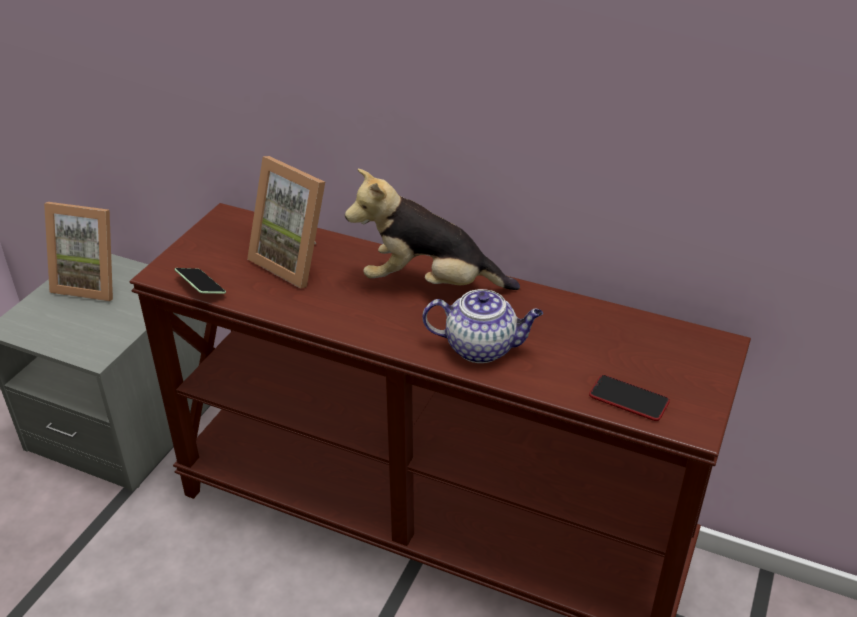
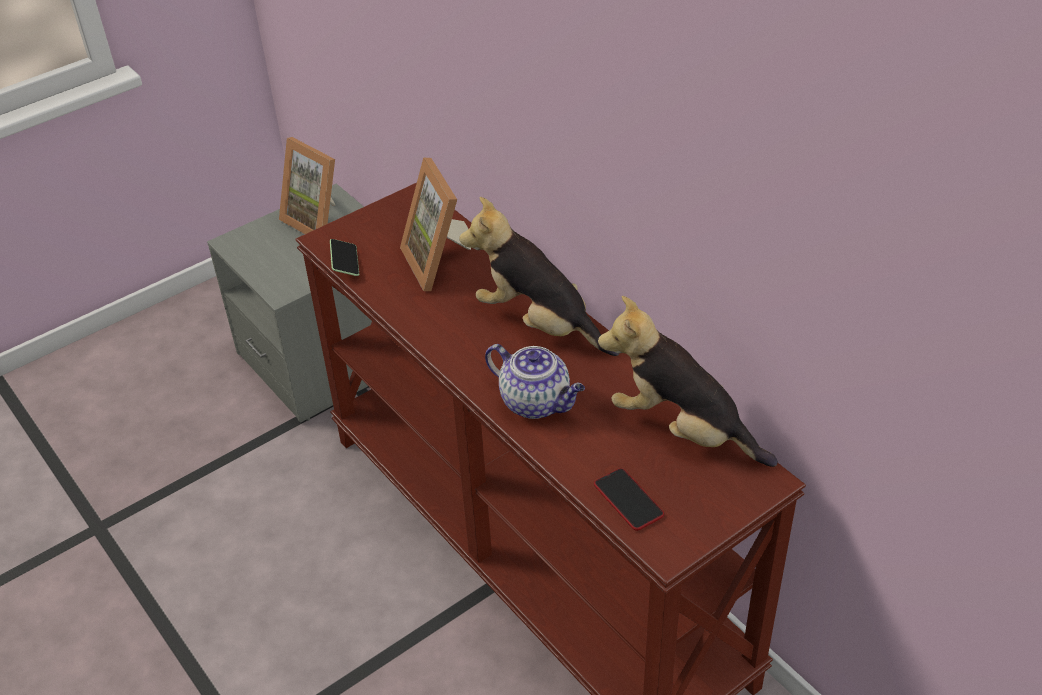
camera: 30 degrees right, 5 degrees up
(622, 329) = (682, 430): none -> plush toy

